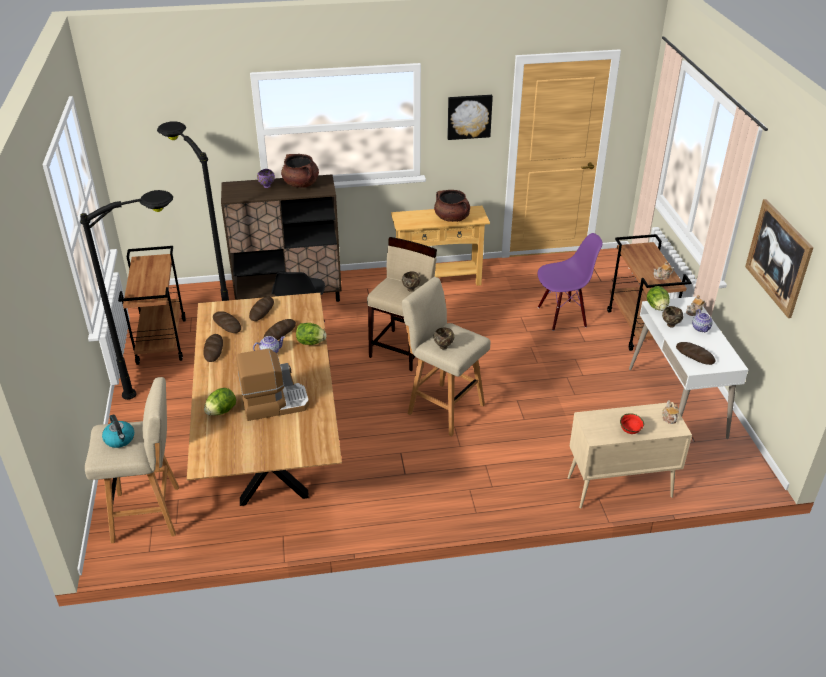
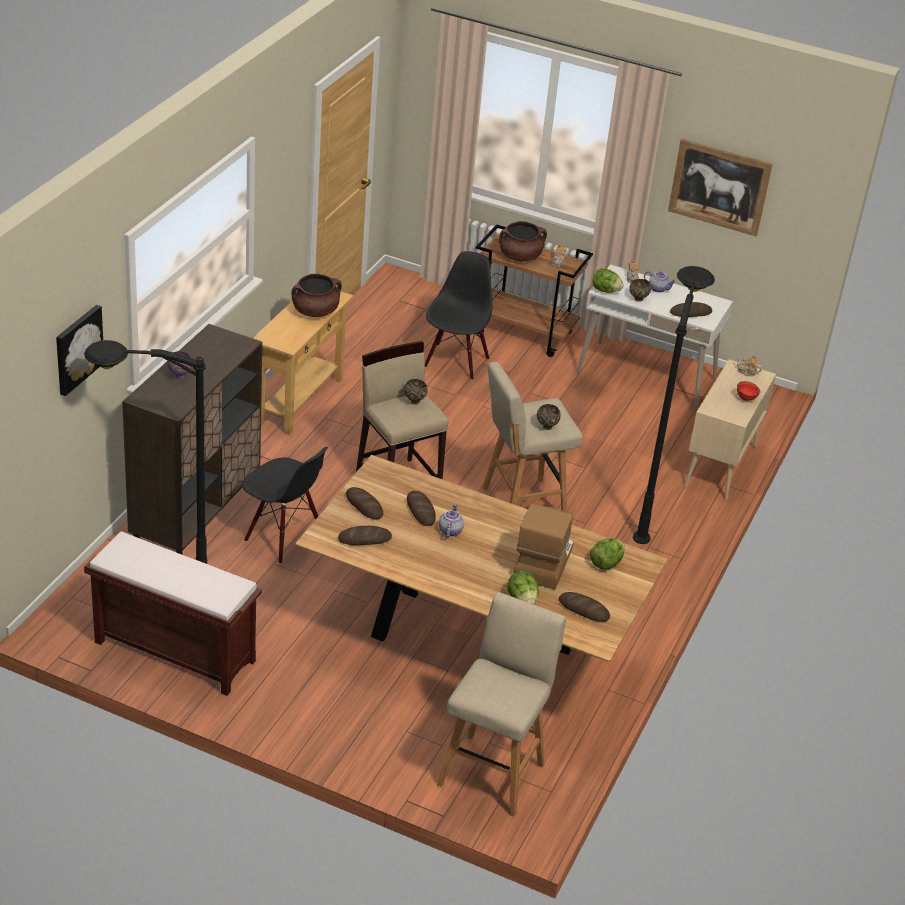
camera: 60 degrees left, 0 degrees up
(120, 439) = (499, 687): kettle -> none
(161, 341) = (173, 651): brown cart -> brown bench
(174, 386) = (281, 674): black floor lamp -> black floor lamp (650, 505)
(213, 349) = (405, 566): bread -> bread (583, 609)
(301, 184) = (206, 352): brown cooking pot -> brown cooking pot (520, 256)
(310, 342) = (460, 498): lettuce -> lettuce (606, 563)
(469, 116) = (286, 179): picture -> picture (77, 349)
(562, 316) = (455, 362): purple chair -> black chair

